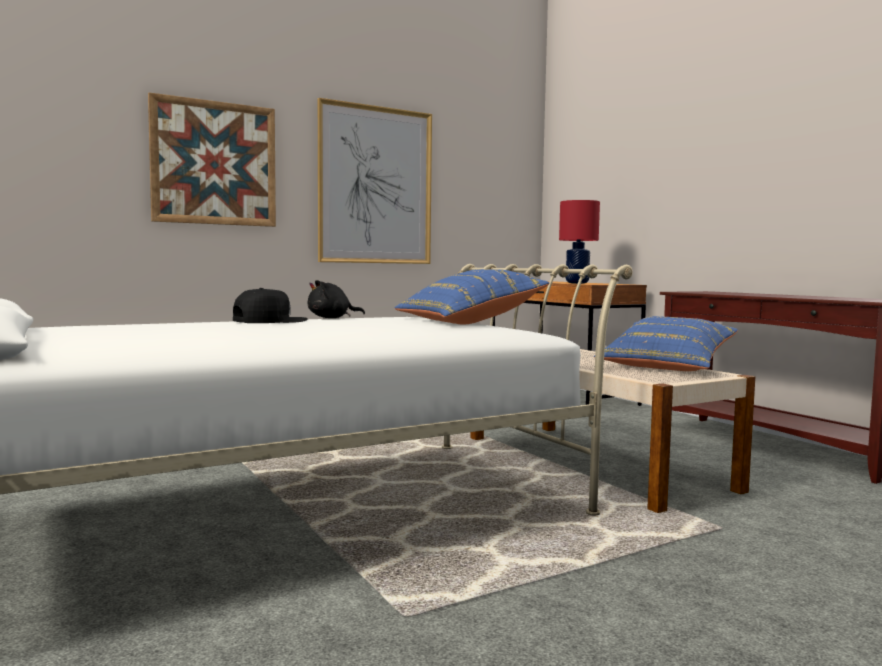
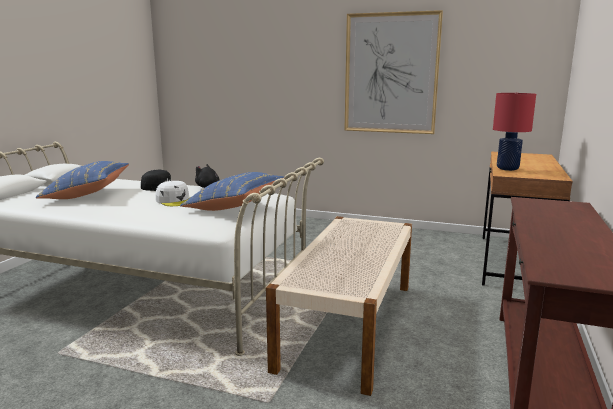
camera: 50 degrees right, 10 degrees up
(214, 163) = (281, 67): picture -> none
(374, 324) = (175, 201): none -> white cap
(666, 366) = (362, 271): blue pillow -> blue pillow (87, 194)

